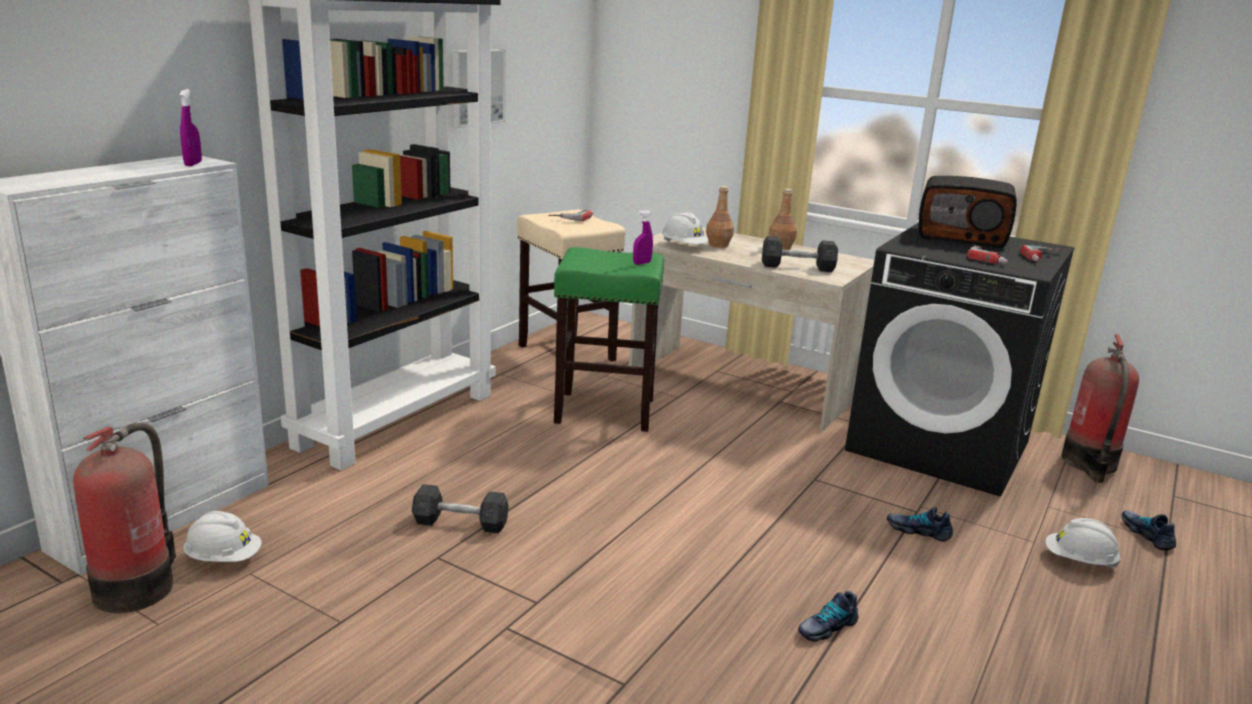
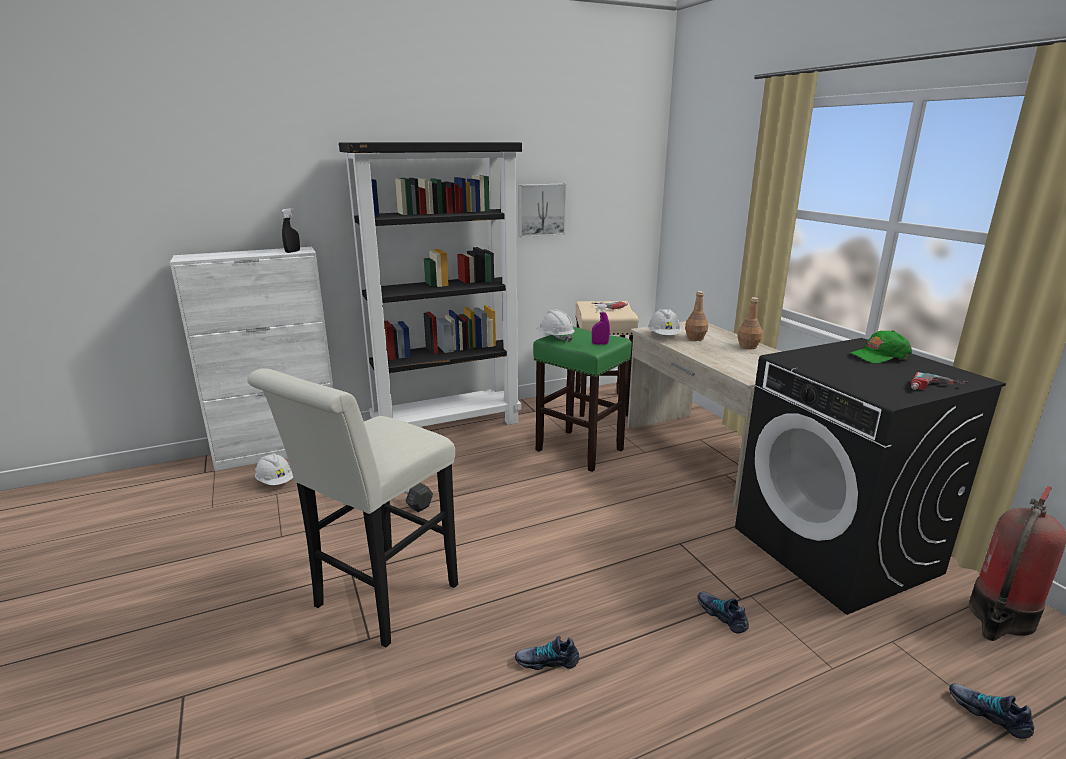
camera: 35 degrees right, 0 degrees up
(138, 586) = (227, 484): fire extinguisher -> none
(193, 164) = (292, 251): purple spray bottle -> black spray bottle
(584, 643) = (379, 601): none -> white stool
(797, 267) = (734, 364): grey dumbbell -> none
(962, 236) = (879, 356): radio -> green cap
(988, 257) = (866, 378): power drill -> none
(1079, 561) = (862, 706): white hard hat -> white hard hat (555, 338)
(1147, 534) = (988, 713): shoe -> shoe turned 60 degrees counterclockwise

